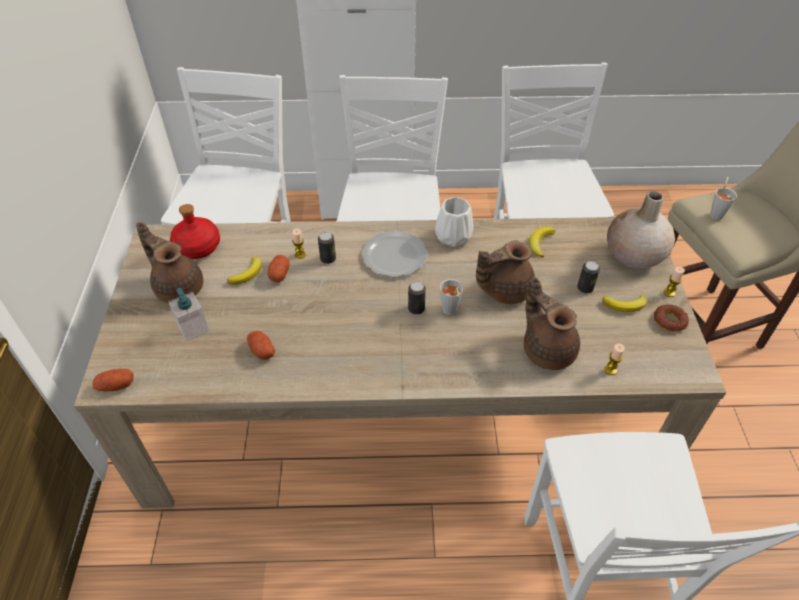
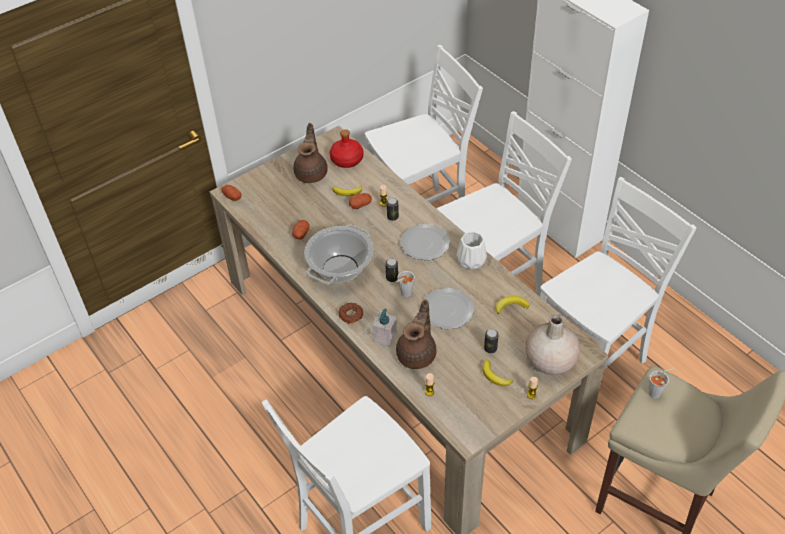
camera: 55 degrees right, 0 degrees up
(193, 328) = (290, 198): soap dispenser -> soap dispenser (385, 337)
(356, 345) = (340, 268): none -> cooking pot
(503, 290) = (447, 309): brown teapot -> plate
(669, 321) = (503, 405): donut -> donut (351, 315)

